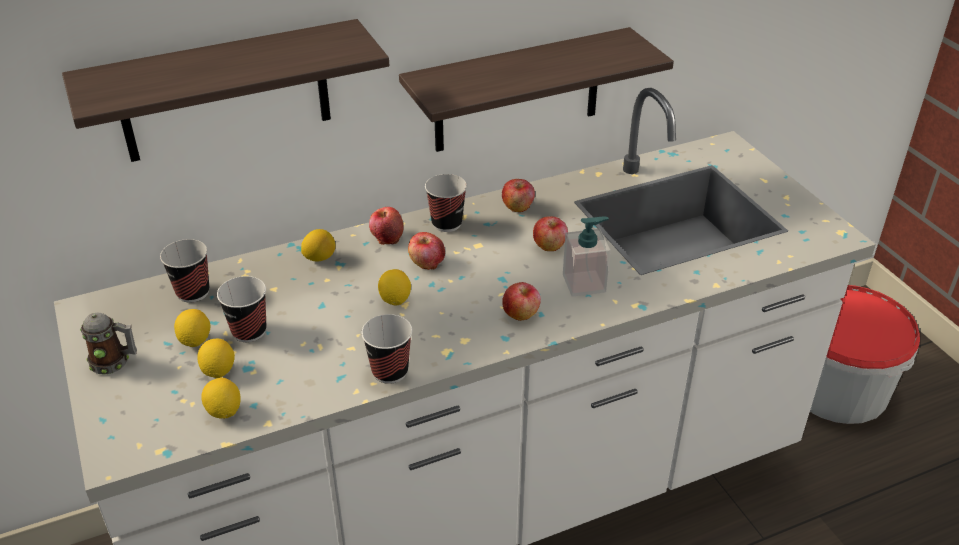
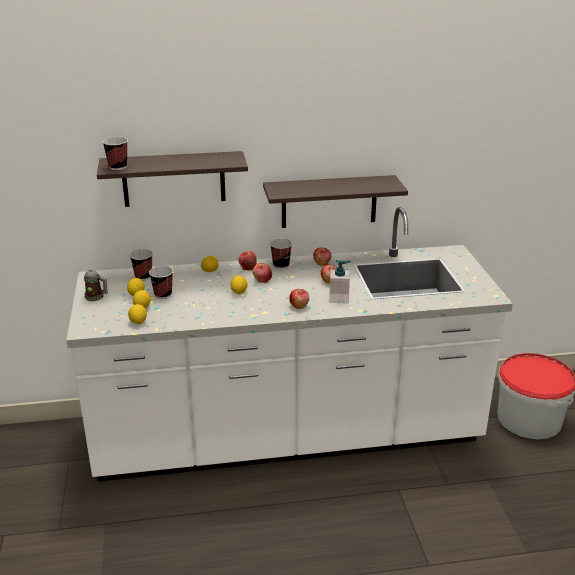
camera: 15 degrees right, 10 degrees down
(390, 371) = (222, 318): cup -> cup (118, 167)

